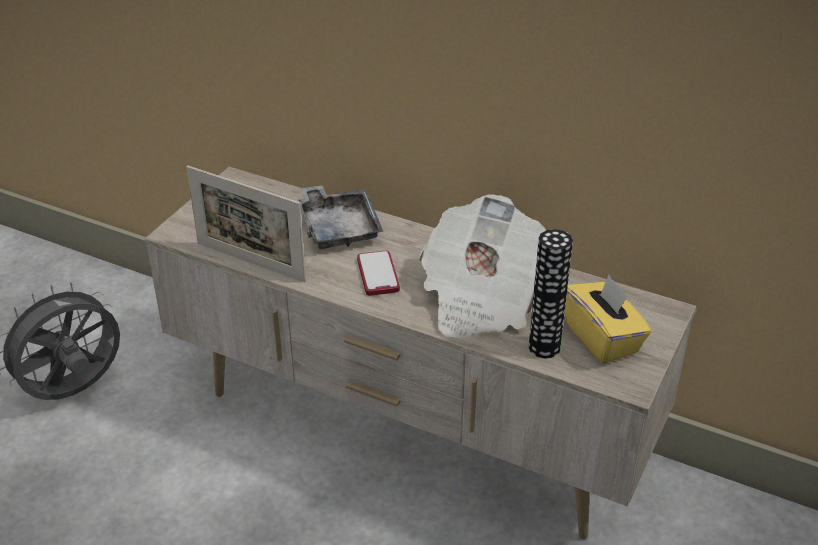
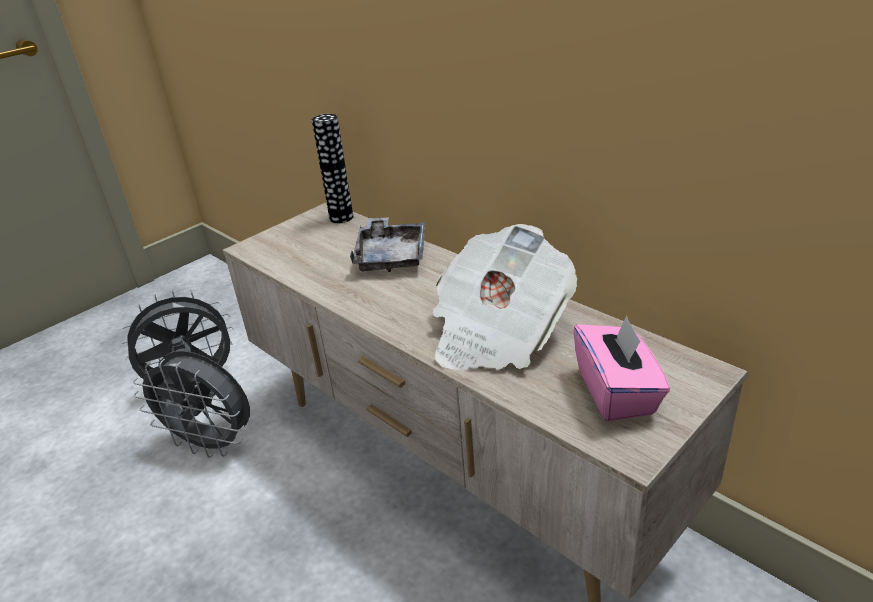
camera: 20 degrees right, 5 degrees down
(136, 452) = (212, 444): none -> grey fan
(250, 262) = (295, 277): picture frame -> none
(378, 274) = (404, 299): phone -> none
(544, 347) = (544, 393): vase -> vase (341, 218)
(602, 338) = (616, 392): yellow tissue box -> pink tissue box

